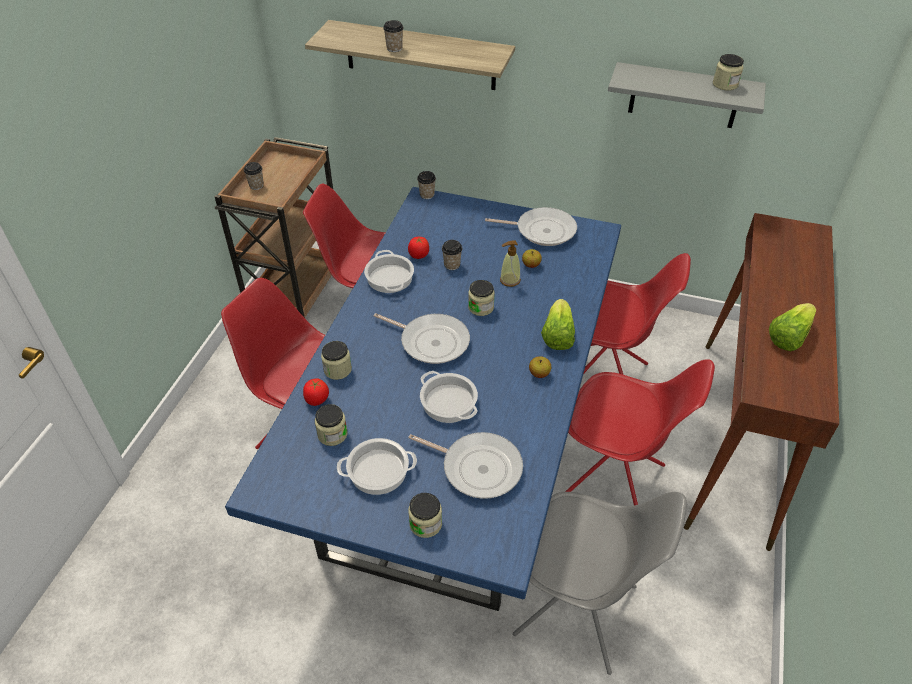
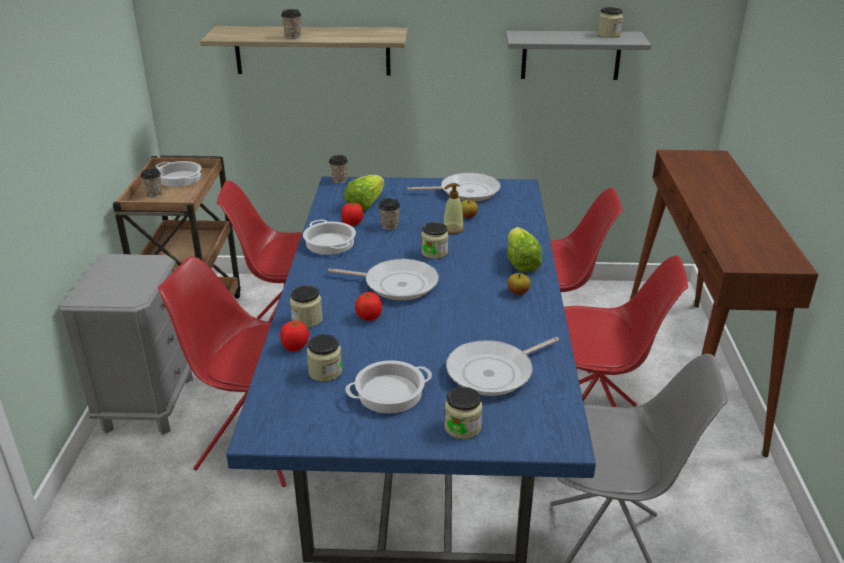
camera: 15 degrees left, 15 degrees down
(236, 372) = (148, 403): none -> grey nightstand
(392, 377) = (369, 317): none -> tomato
(449, 402) = (439, 327): cooking pot -> cooking pot (180, 178)
(477, 467) = (494, 372): frying pan -> frying pan turned 135 degrees clockwise
(788, 337) = (737, 223): lettuce -> lettuce (365, 204)

